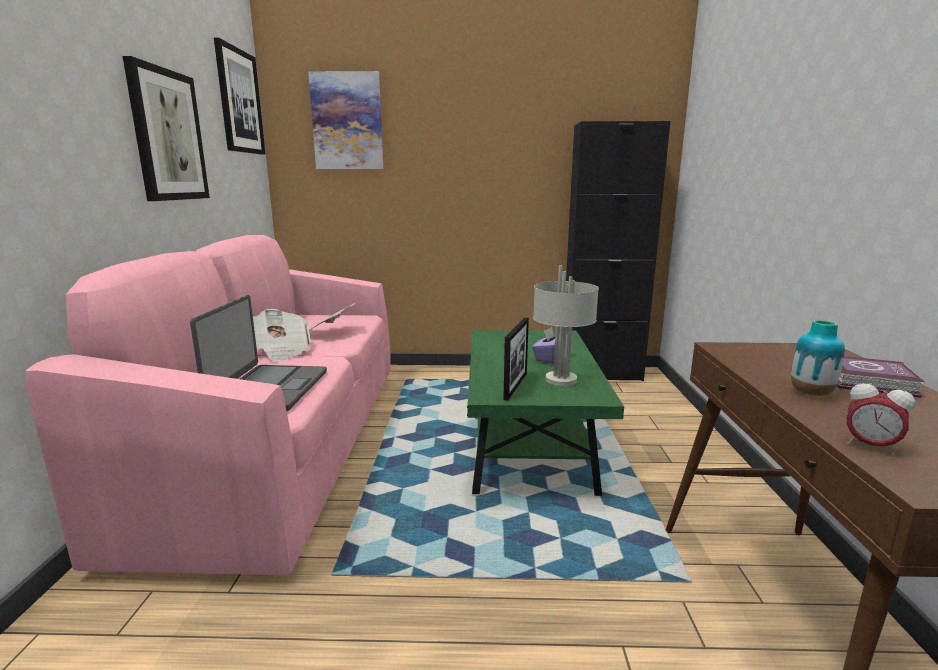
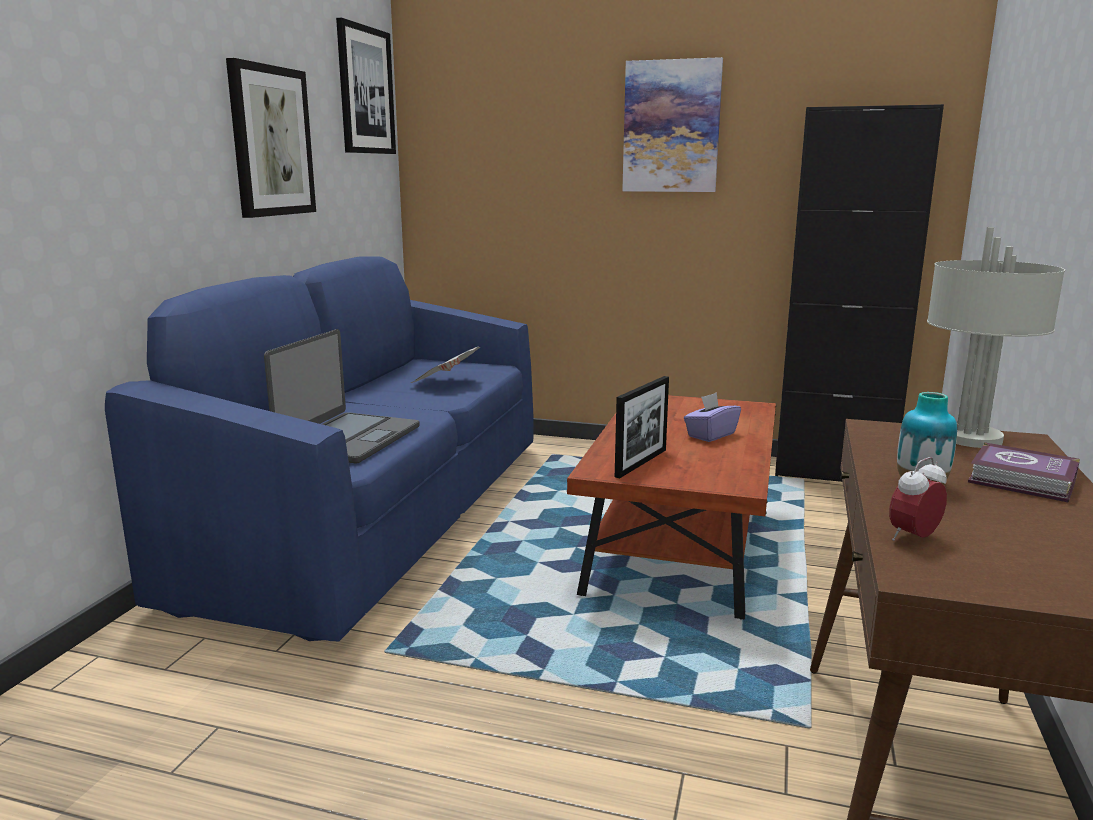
camera: 15 degrees right, 0 degrees up
(280, 351) = (378, 400): newspaper -> none
(287, 443) = (381, 514): pink sofa -> blue sofa
(347, 122) = (498, 110): picture -> picture (671, 127)
(528, 444) = (678, 549): green coffee table -> brown coffee table
(561, 379) = (706, 461): grey table lamp -> grey table lamp (971, 438)
(870, 446) = (913, 538): alarm clock -> alarm clock turned 90 degrees clockwise

